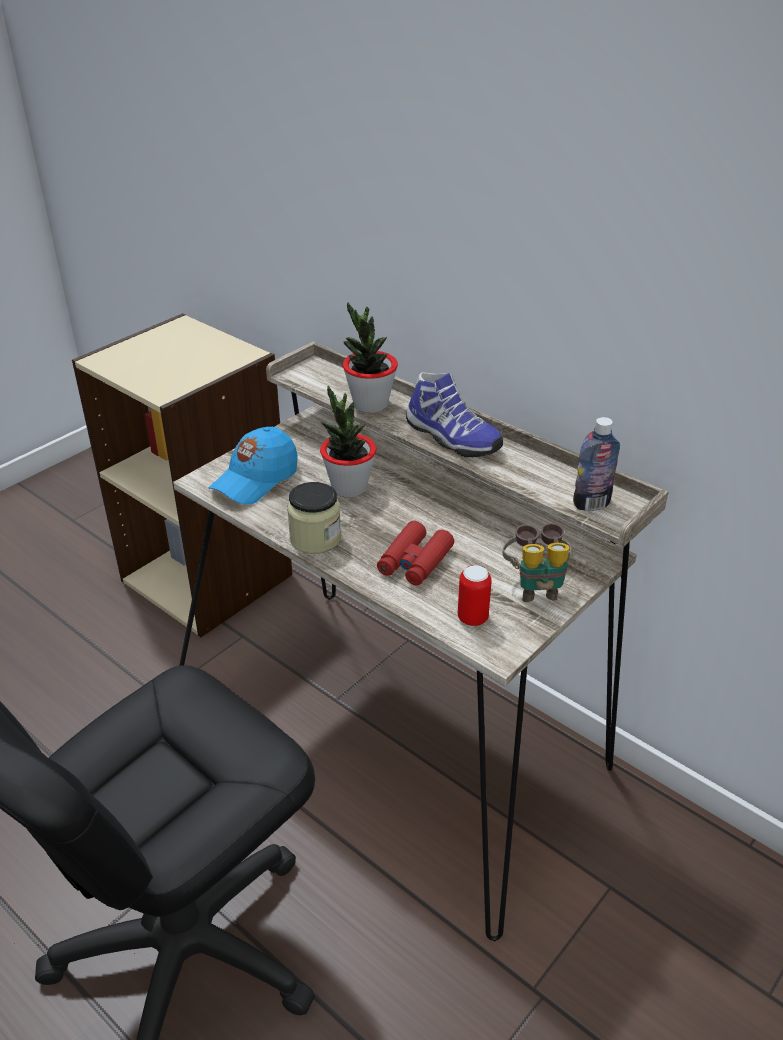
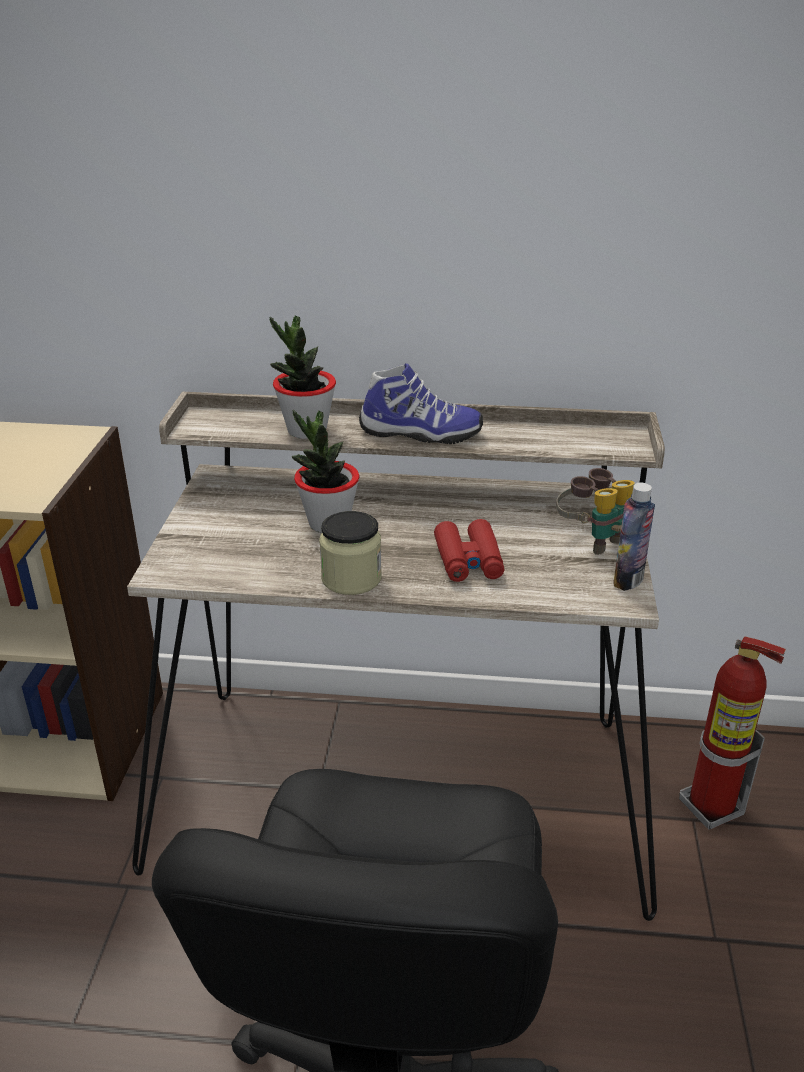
camera: 35 degrees left, 5 degrees down
(255, 480) = (222, 551): blue cap -> none
(472, 618) = (575, 585): can -> none
(591, 504) = (602, 444): bottle -> bottle (628, 580)
(637, 887) = (711, 808): none -> fire extinguisher

